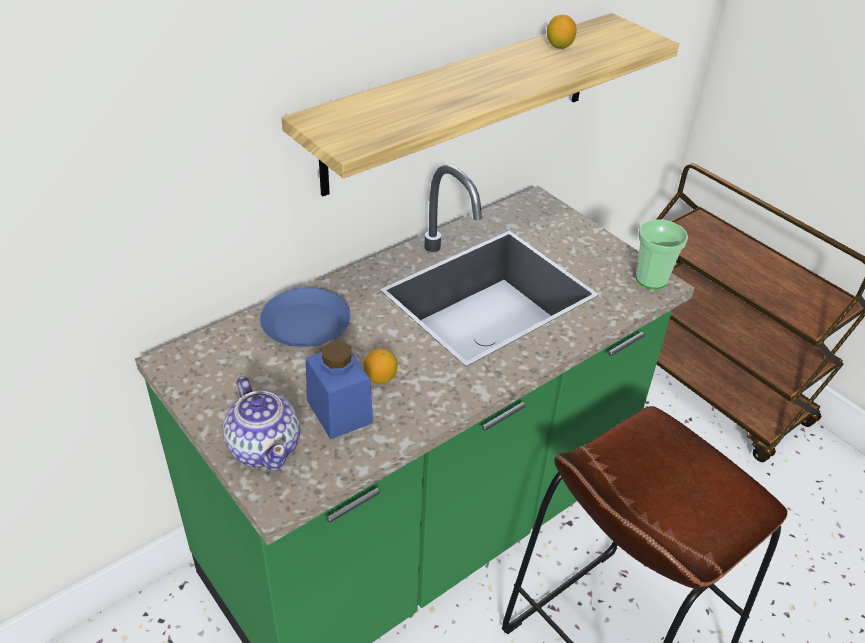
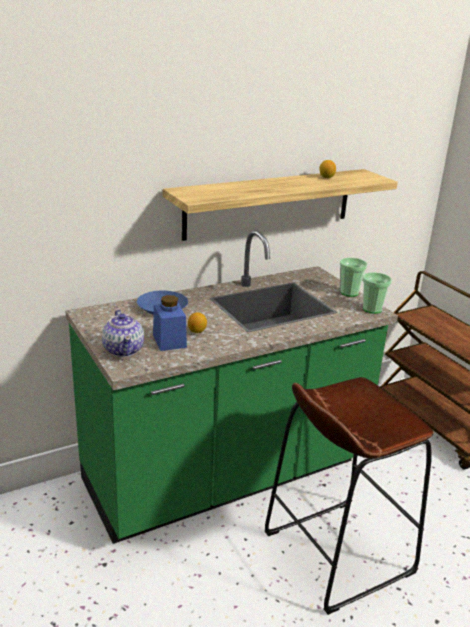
camera: 10 degrees right, 15 degrees down
(605, 244) = (349, 292): none -> cup

